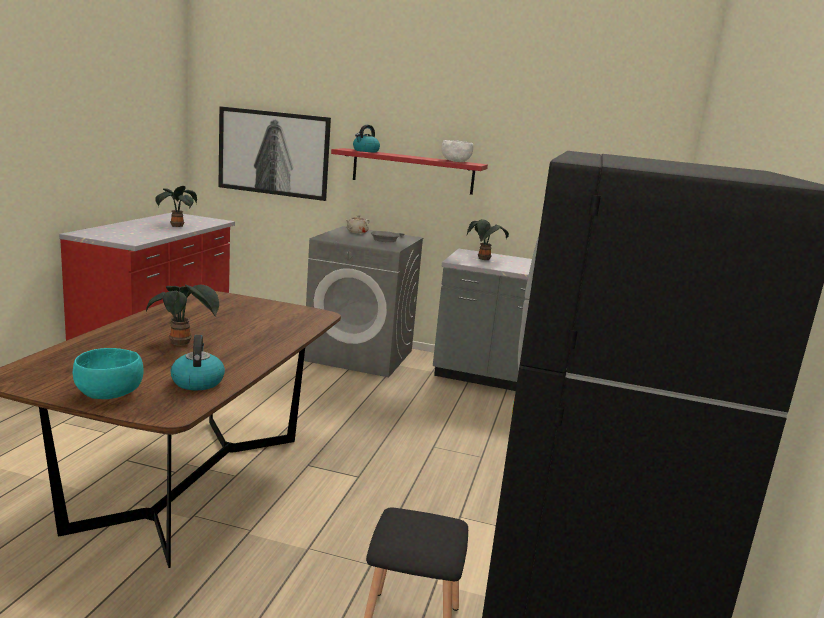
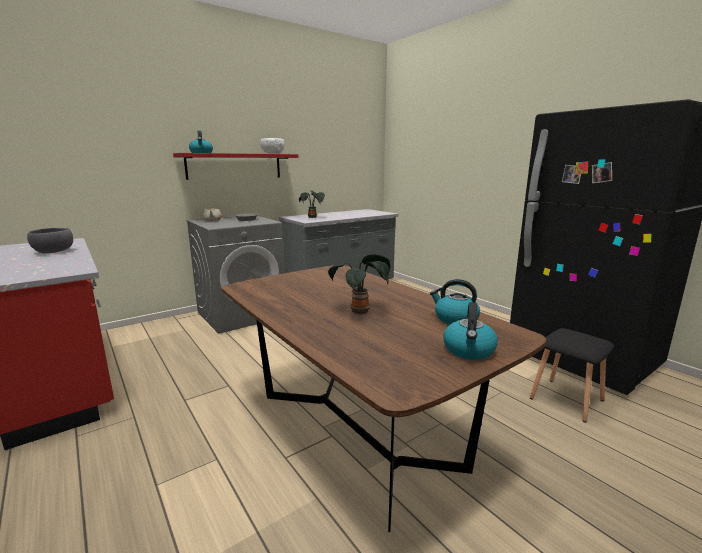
camera: 50 degrees left, 0 degrees up
(110, 394) = (469, 350): turquoise bowl -> kettle
(177, 226) = (54, 252): potted plant -> grey bowl
(274, 153) = (97, 165): picture -> none

